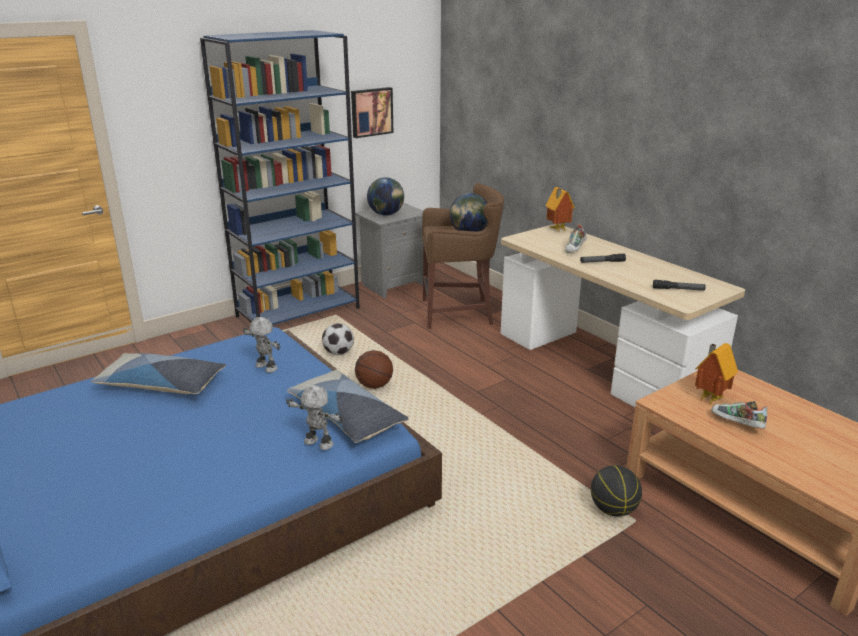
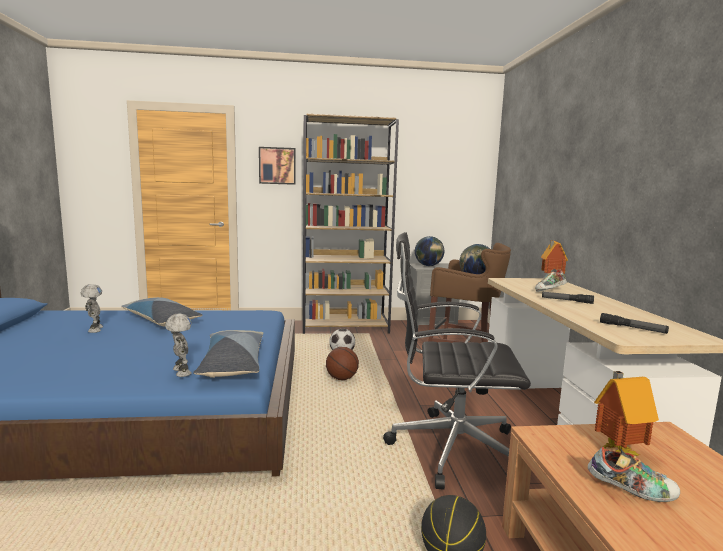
camera: 30 degrees right, 15 degrees down
(265, 368) = (232, 326): toy robot -> toy robot (94, 329)
(298, 312) = (345, 327): blue bookcase -> brown bookcase
(371, 112) = (431, 189): picture -> picture (277, 166)
(539, 425) = (450, 448): none -> black office chair
(736, 424) = (631, 490): shoe -> shoe turned 120 degrees clockwise

